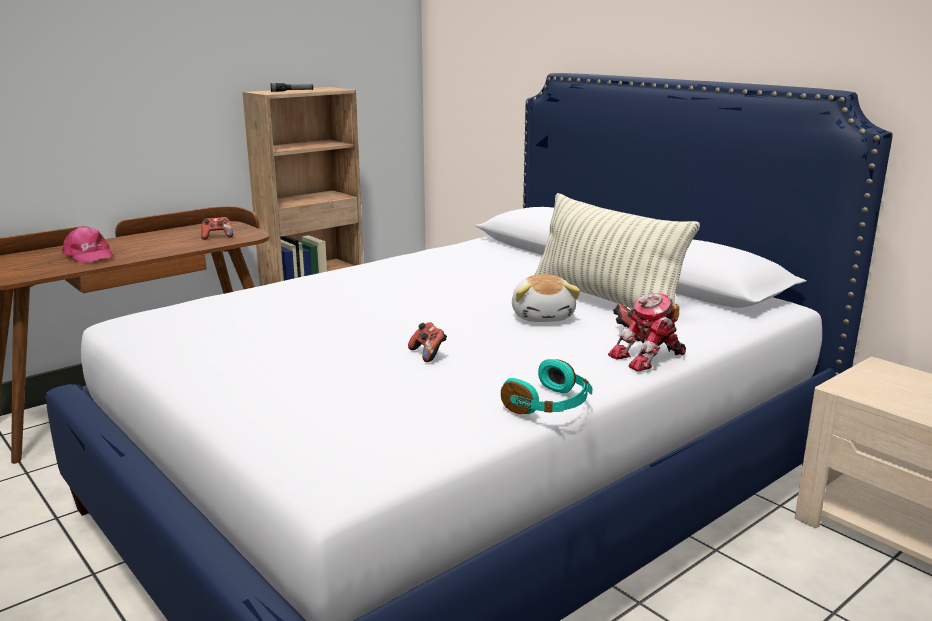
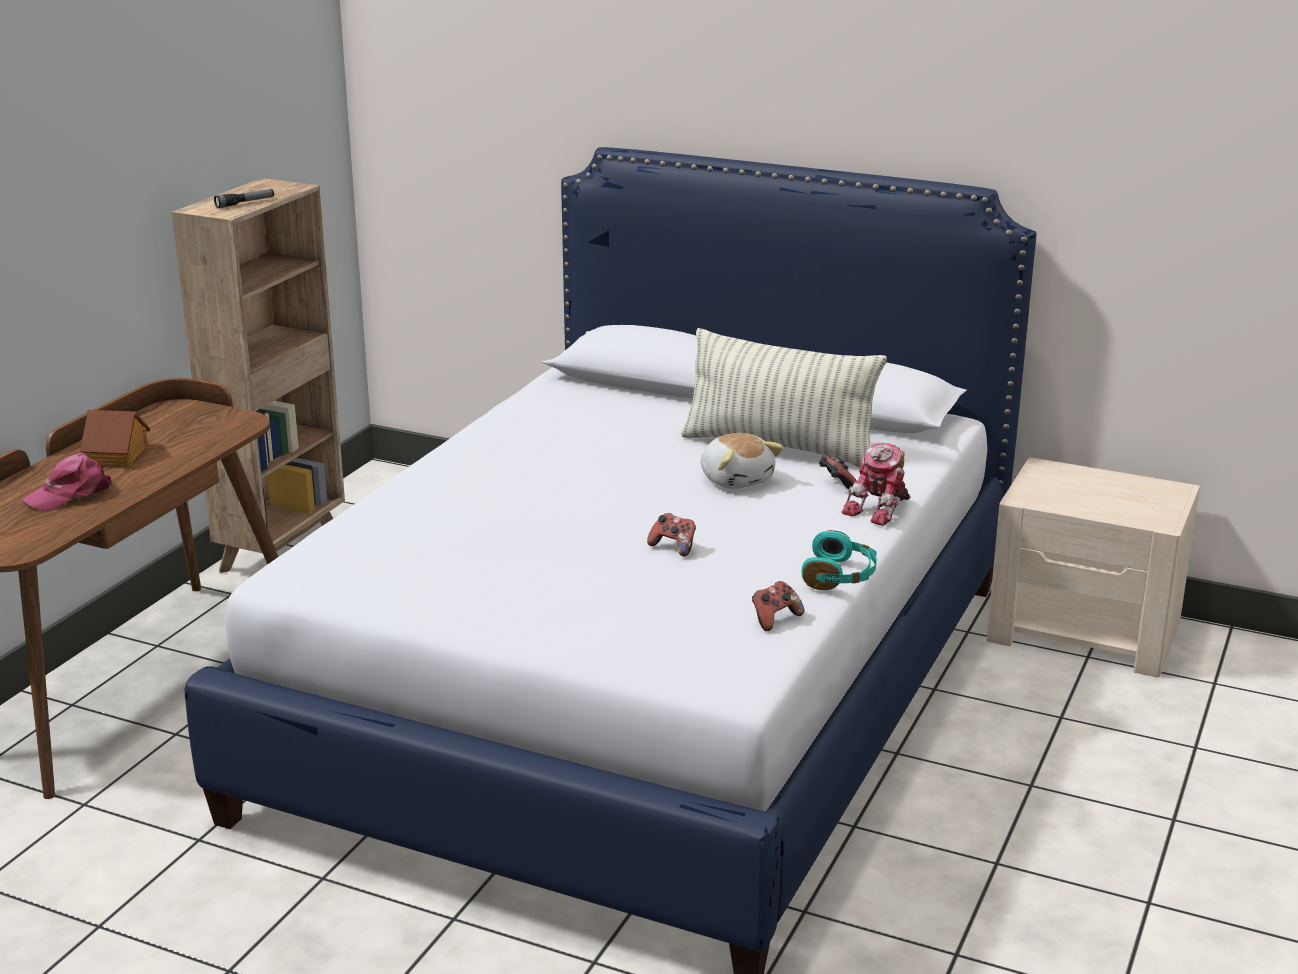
camera: 25 degrees left, 5 degrees up
(89, 256) = (70, 494): pink cap -> pink cap turned 120 degrees clockwise
(151, 241) = (118, 455): none -> toy house
(217, 237) = (201, 432): game controller -> game controller (775, 619)

